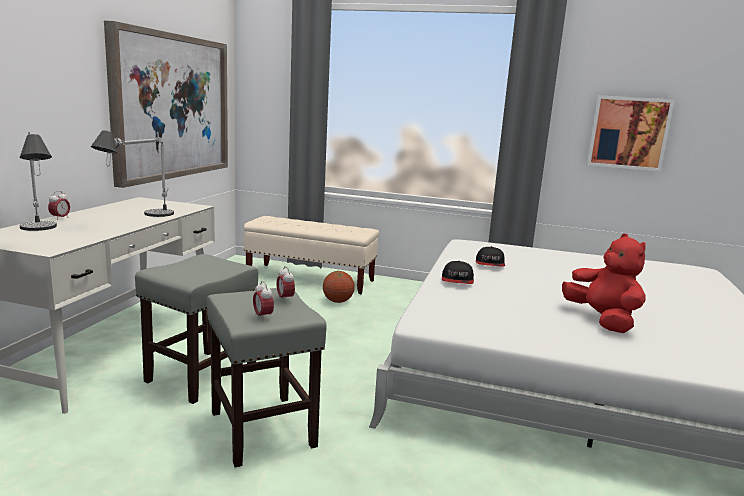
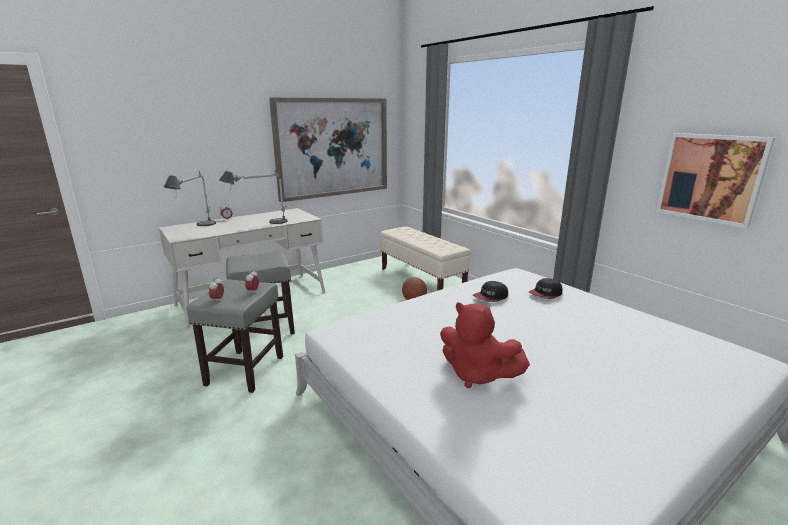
camera: 40 degrees right, 5 degrees up
(457, 280) = (429, 305): cap -> cap (545, 294)
(602, 320) = (477, 375): red plush toy -> red plush toy turned 105 degrees clockwise

